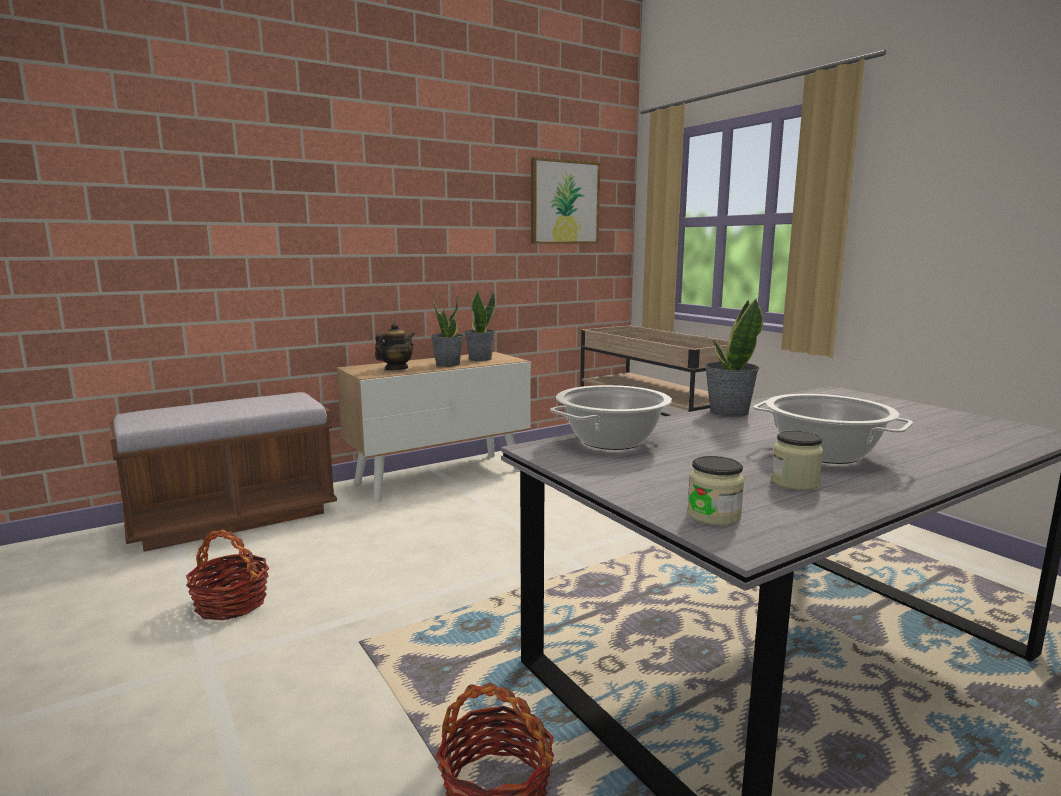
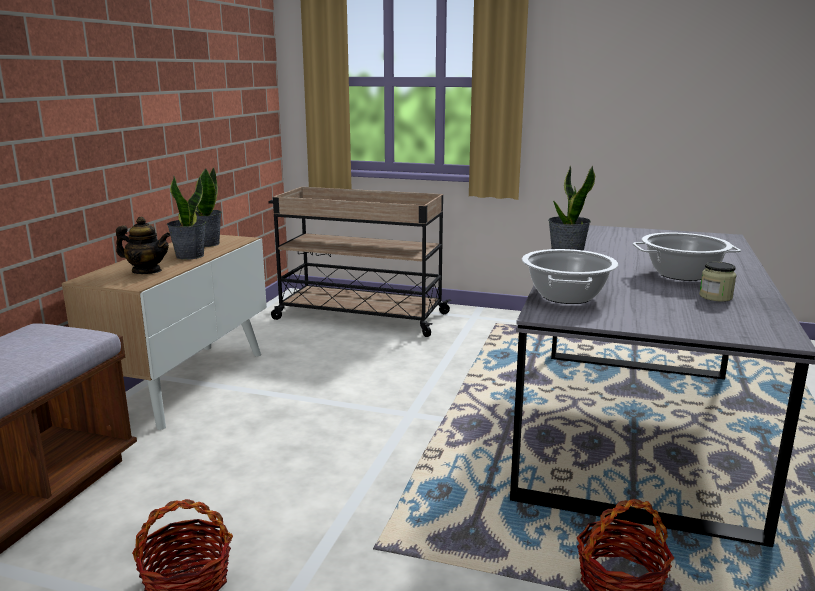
camera: 40 degrees left, 5 degrees up
(396, 369) = (146, 271): teapot -> teapot turned 105 degrees clockwise
(564, 202) = (230, 60): picture -> none
(713, 515) = (737, 328): jar -> none

